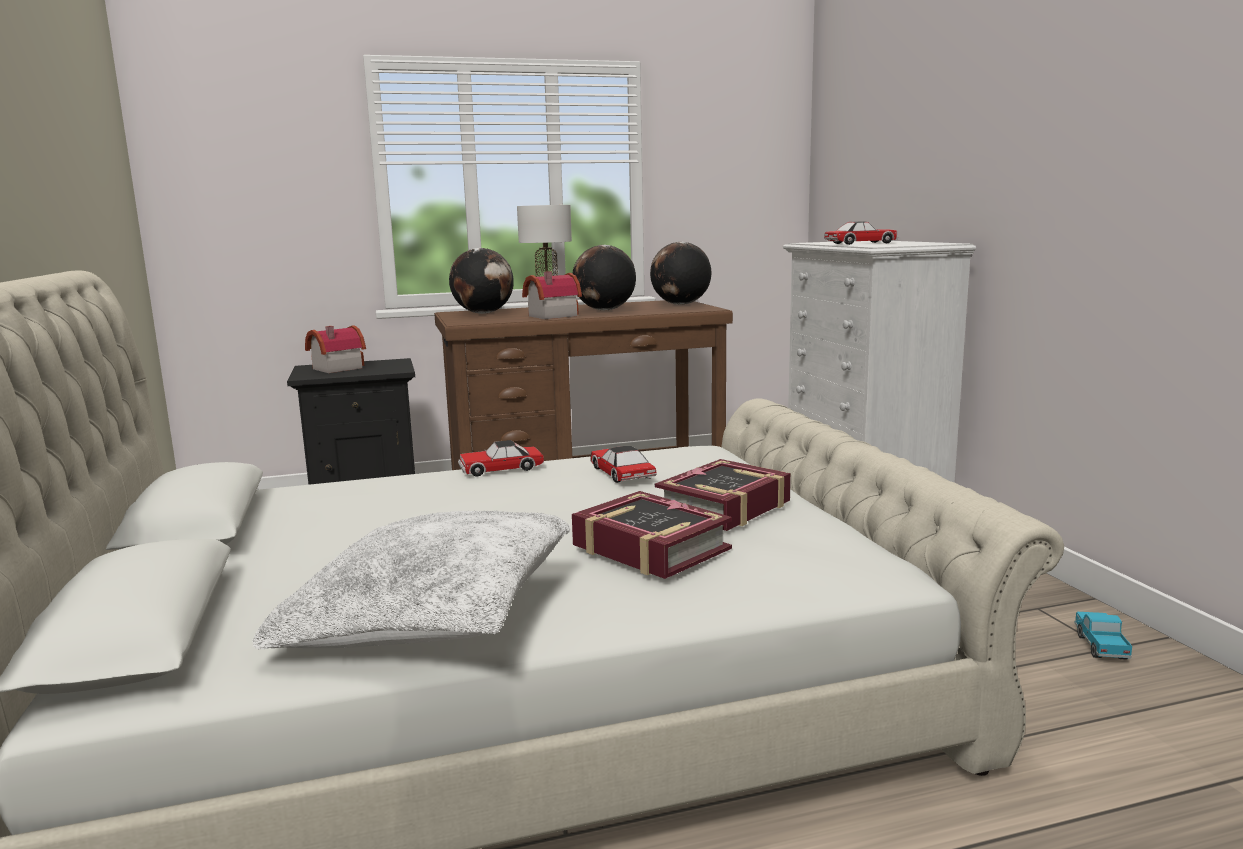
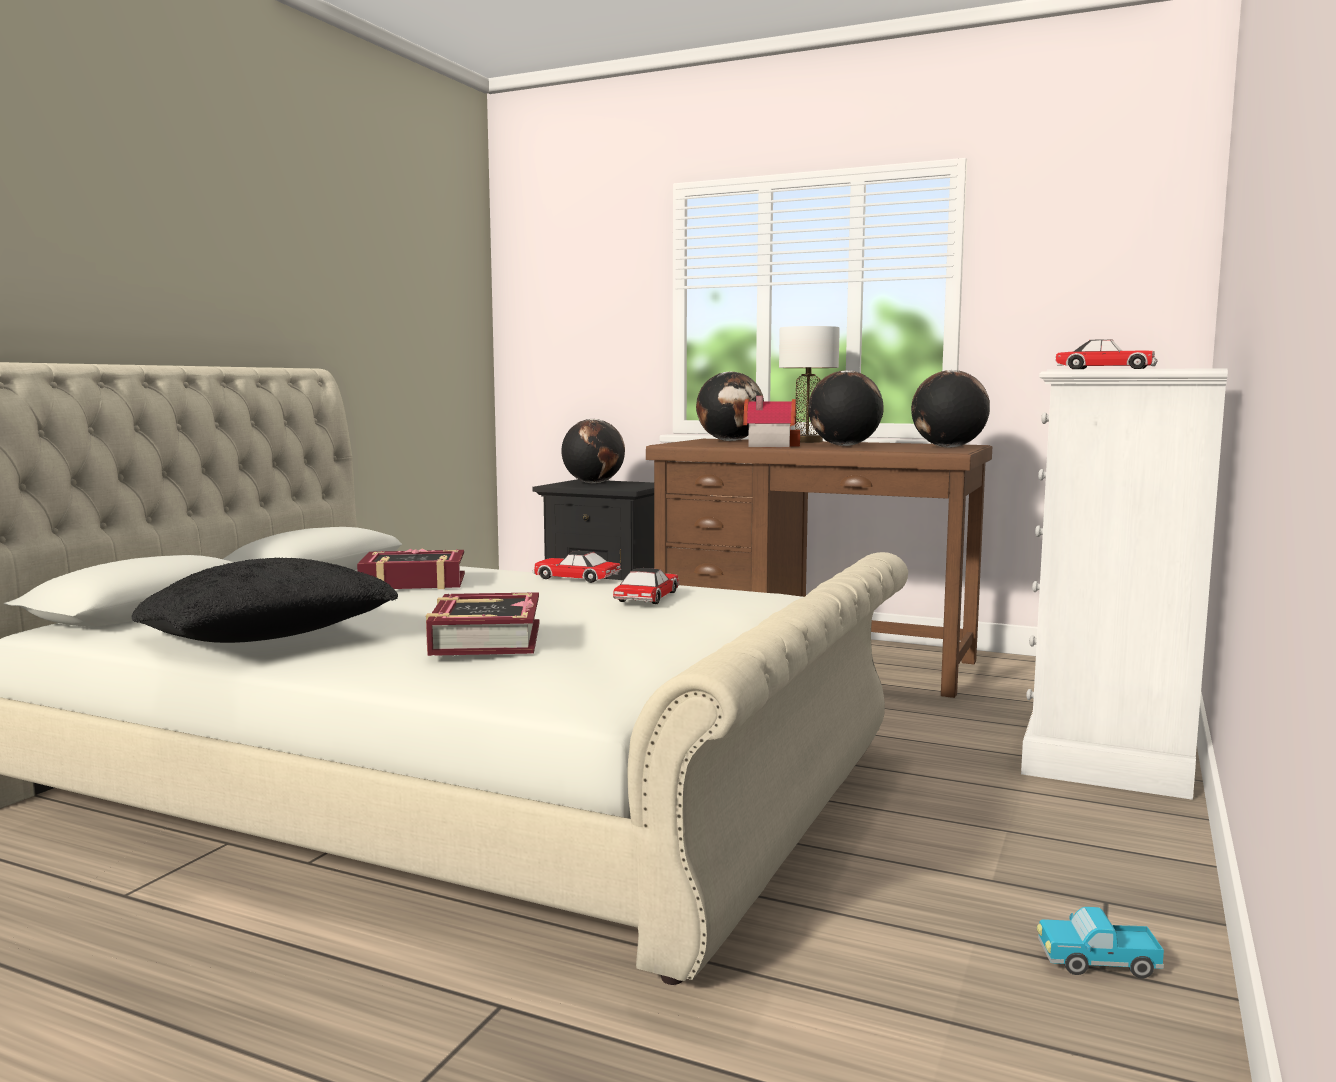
camera: 40 degrees right, 5 degrees down
(334, 368) = (593, 483): toy house -> globe
(430, 617) = (264, 639): white pillow -> black pillow
(724, 507) = (636, 632): book -> book (413, 582)
(1100, 646) = (1097, 963): toy truck -> toy truck turned 135 degrees counterclockwise

